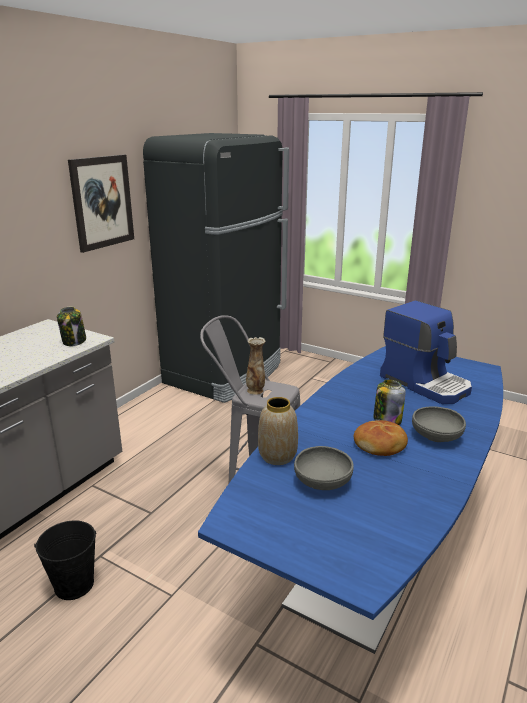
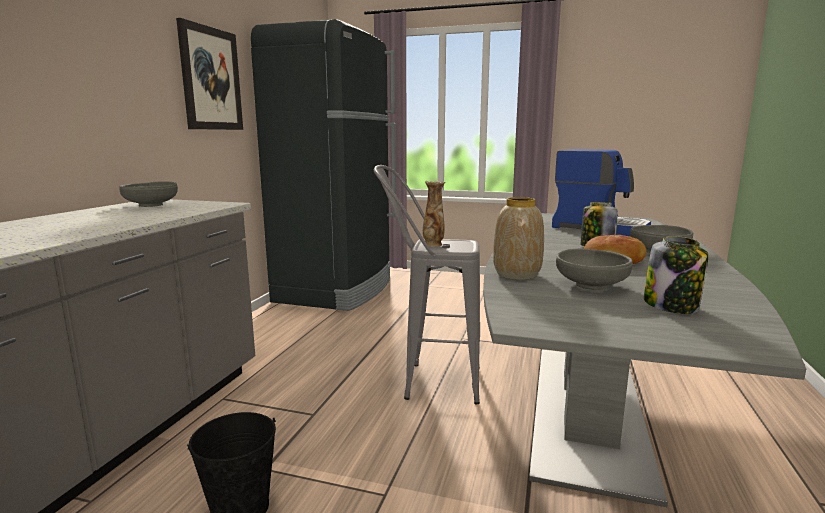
camera: 15 degrees left, 10 degrees down
(39, 336) = (151, 205): none -> grey bowl
(74, 341) = (202, 205): jar -> jar (671, 306)
(373, 549) = (588, 409): blue dining table -> grey dining table

